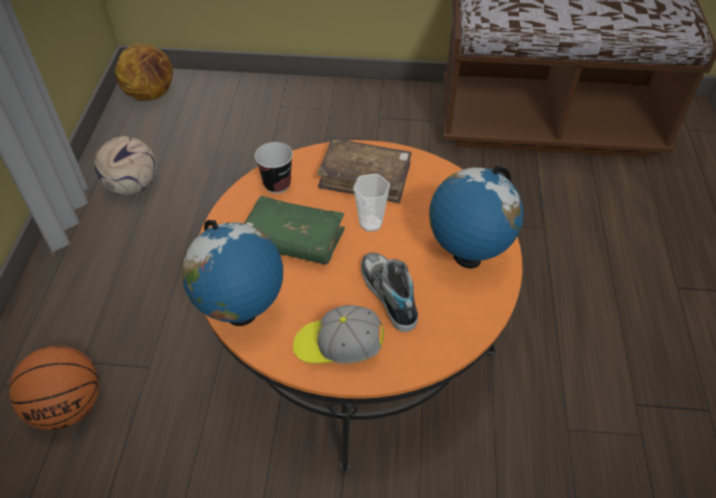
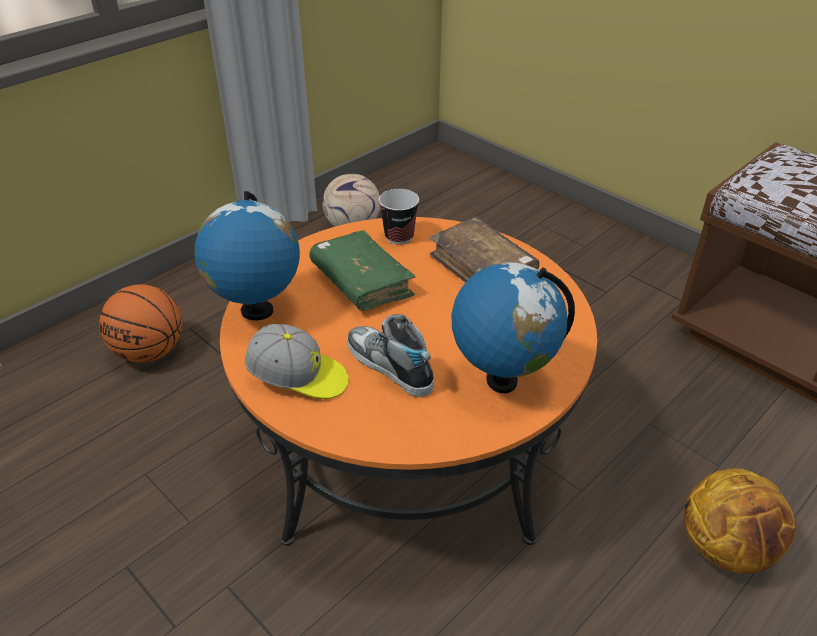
camera: 40 degrees right, 10 degrees down
(151, 94) = (437, 168): basketball -> basketball (726, 549)
(338, 346) = (299, 378): cap -> cap turned 150 degrees clockwise
(370, 223) = (443, 304): cup -> none
(388, 295) = (389, 366): shoe -> shoe turned 60 degrees counterclockwise

